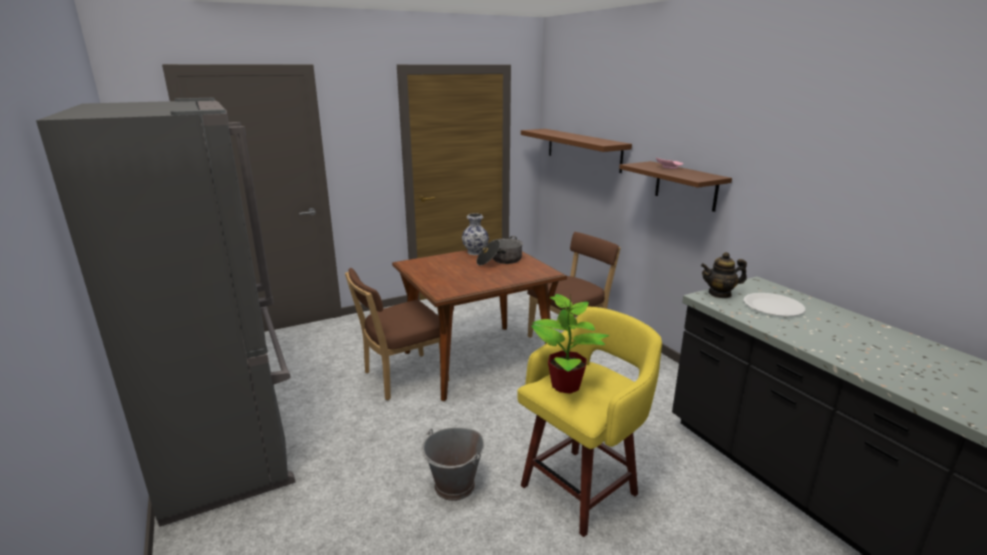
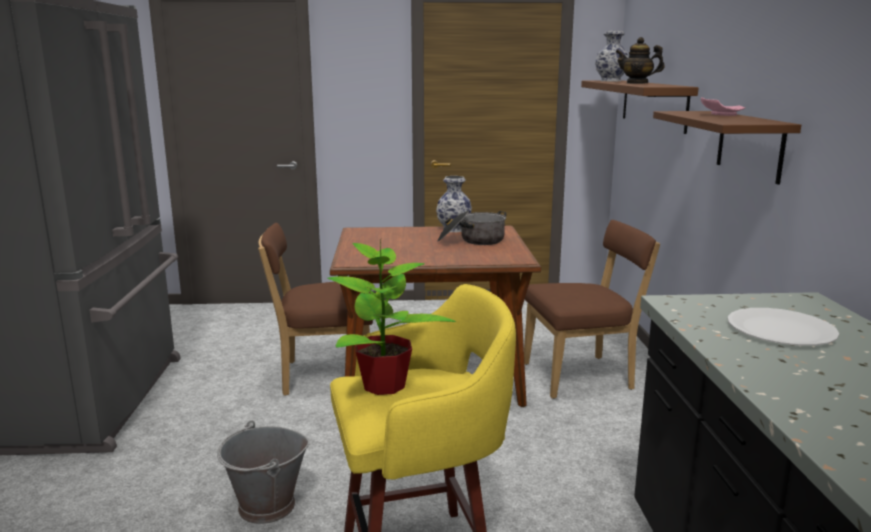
camera: 25 degrees right, 5 degrees down
(545, 131) = (610, 81): none -> vase
(720, 294) = (707, 302): teapot -> teapot (637, 83)

